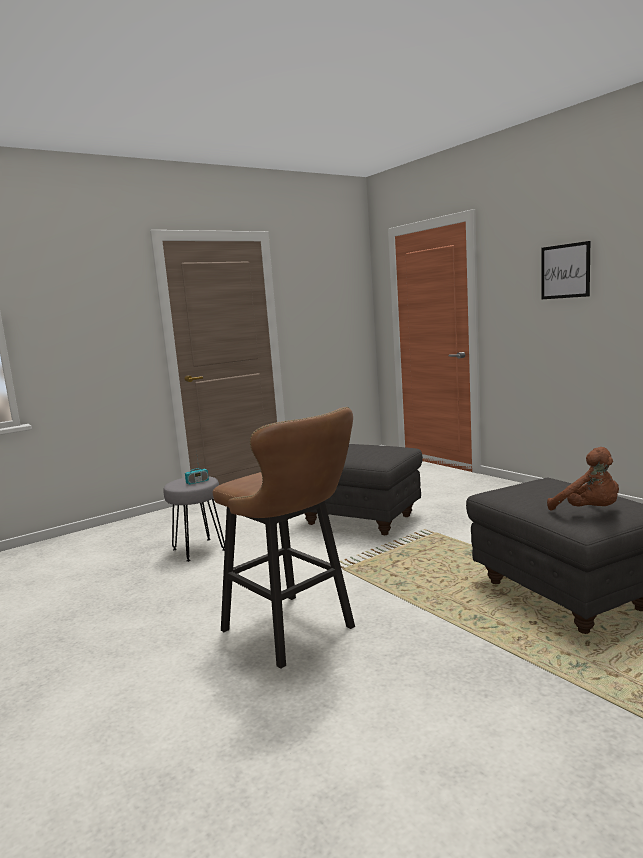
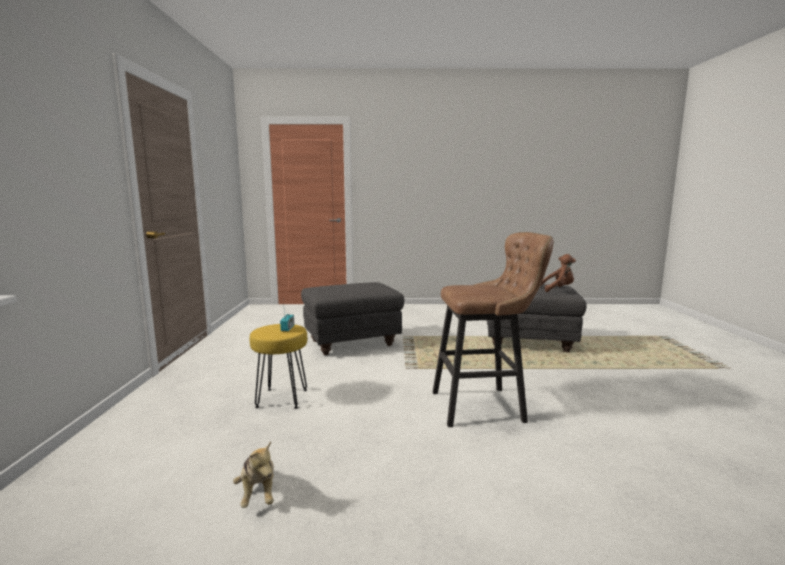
camera: 55 degrees left, 0 degrees up
(56, 603) = (258, 494): none -> plush toy
(199, 549) = (281, 398): grey stool -> yellow stool
(565, 271) = (420, 167): picture -> none

